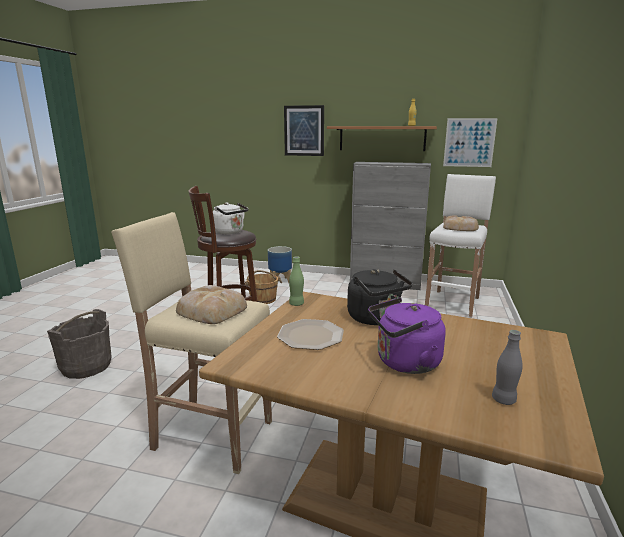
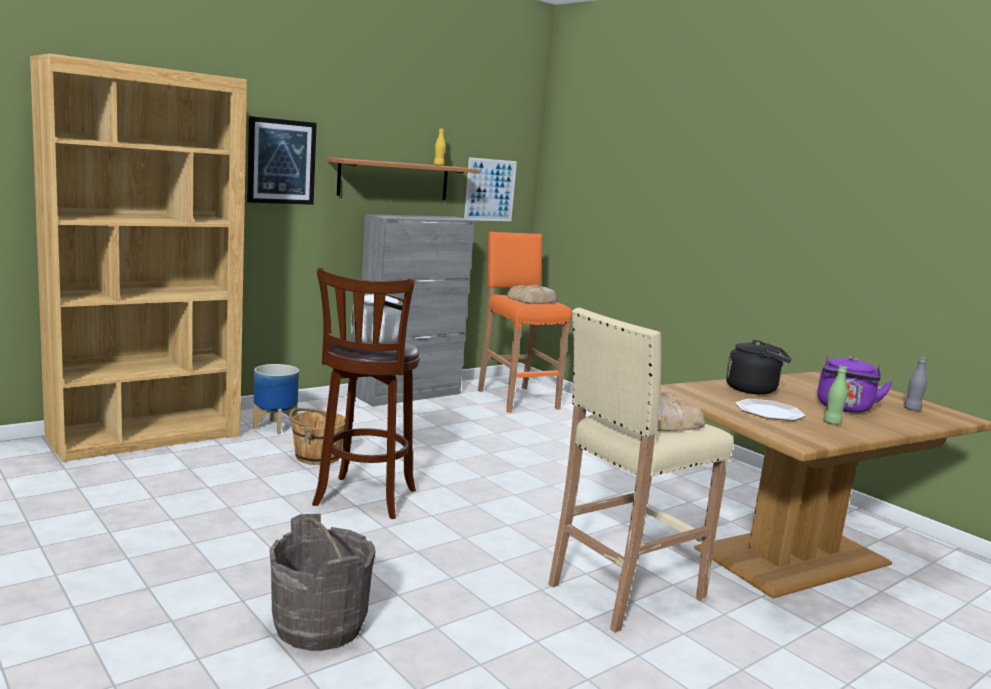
camera: 55 degrees left, 5 degrees down
(226, 272) = (146, 436): none -> brown bookcase
(296, 304) = (687, 395): green bottle -> green bottle (832, 423)
(453, 303) = (516, 399): white stool -> orange stool

